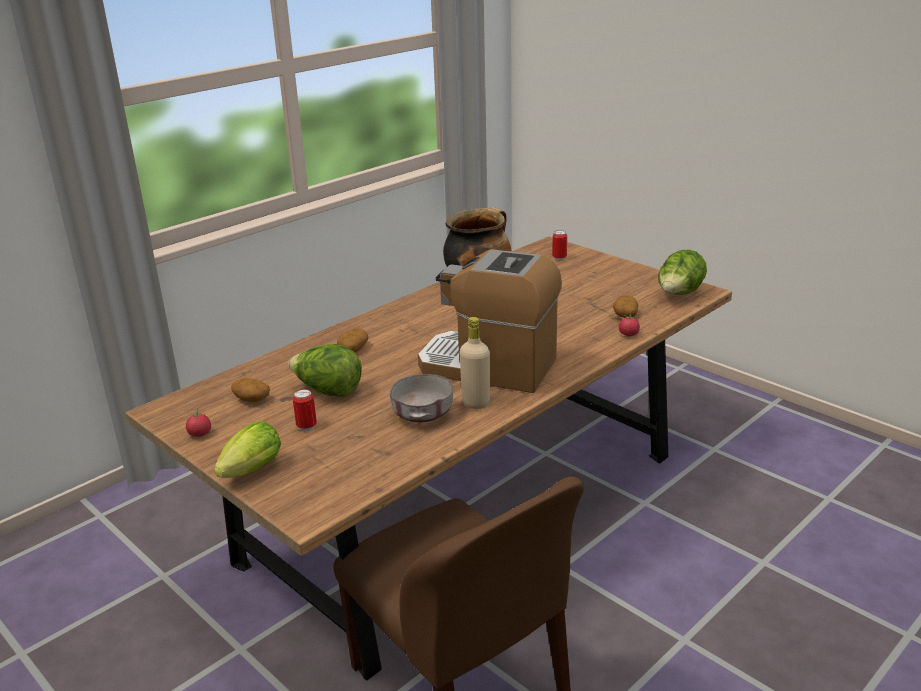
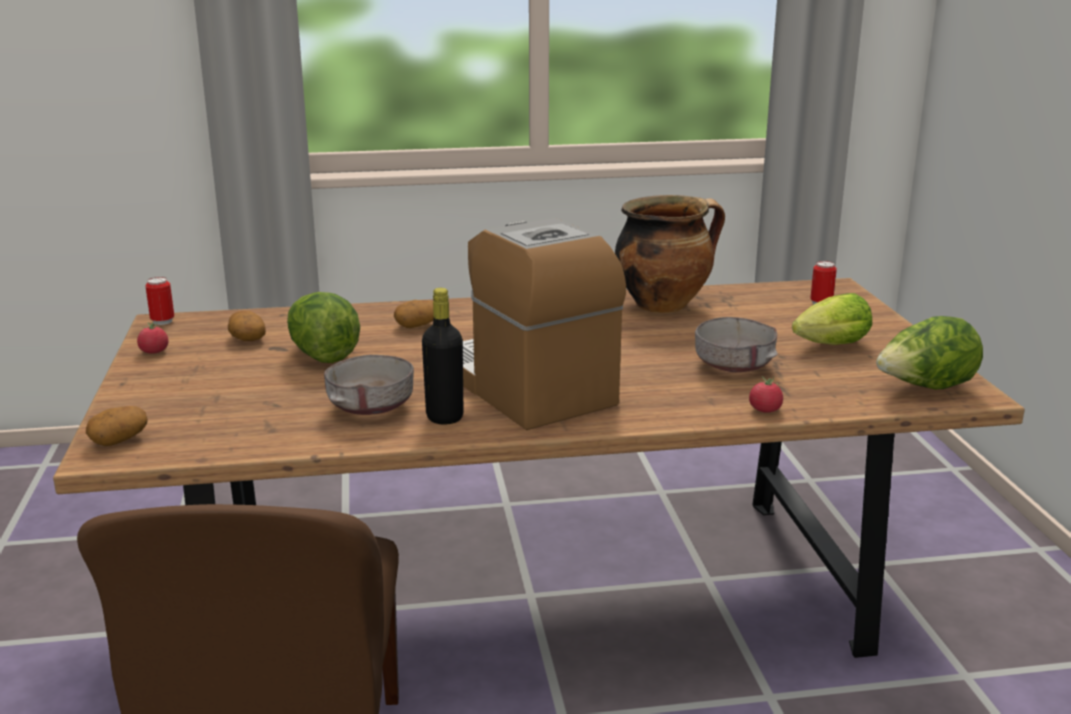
camera: 35 degrees right, 5 degrees down
(249, 472) = (129, 398): lettuce -> lettuce (828, 346)
(306, 426) = (247, 378): can -> can (162, 321)
(476, 403) = (444, 417): beige bottle -> black bottle
(574, 313) = (733, 366): none -> grey bowl
(625, 314) = (800, 387): potato -> potato (119, 439)

